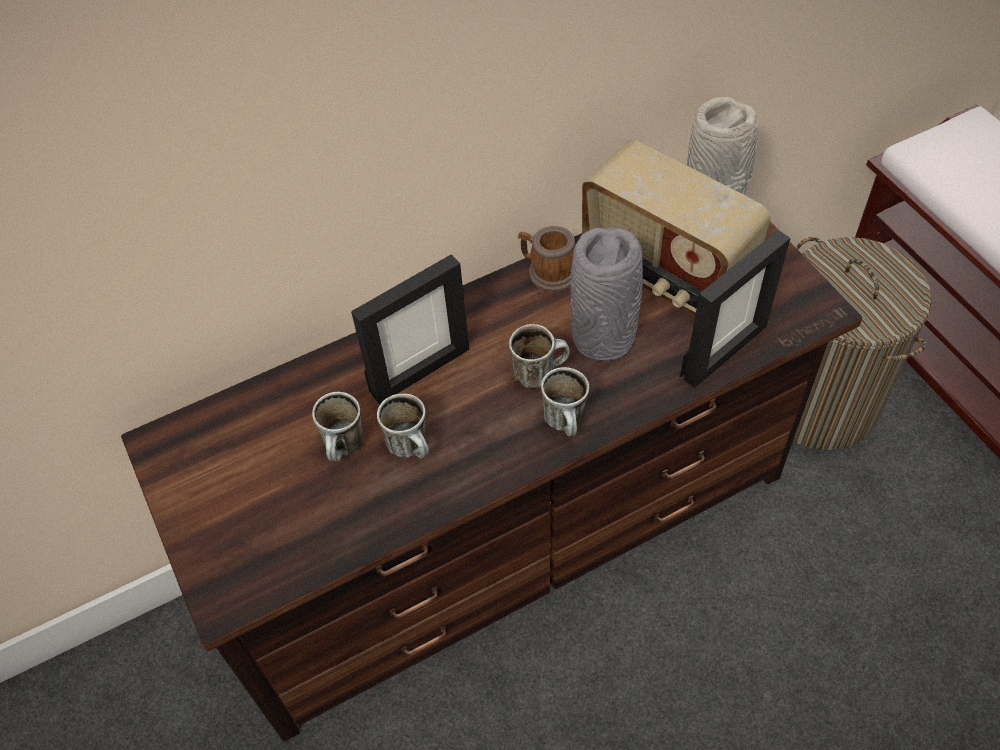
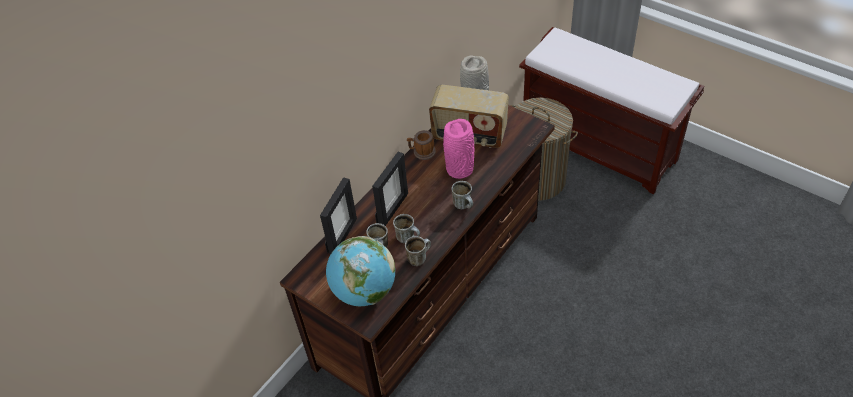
camera: 25 degrees left, 5 degrees down
(257, 529) = (364, 291): none -> globe
(539, 373) = (442, 191): mug -> mug (419, 257)
(604, 337) = (460, 168): grey vase -> pink vase
(723, 351) = (509, 156): picture frame -> picture frame (342, 235)

